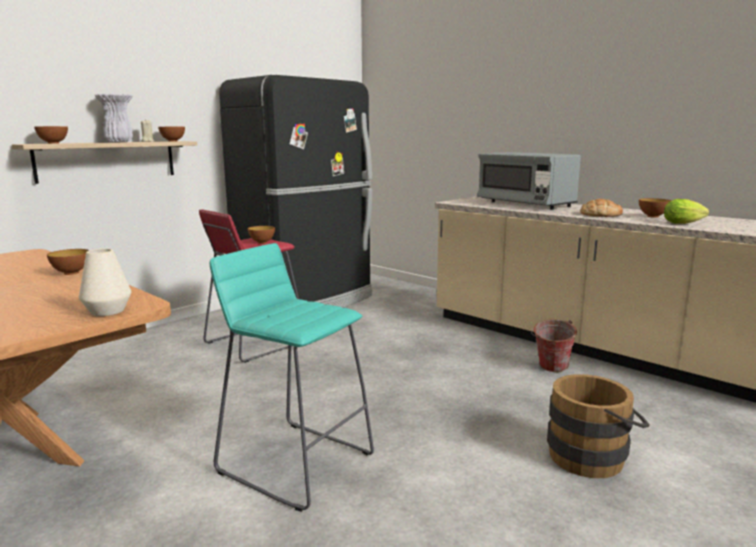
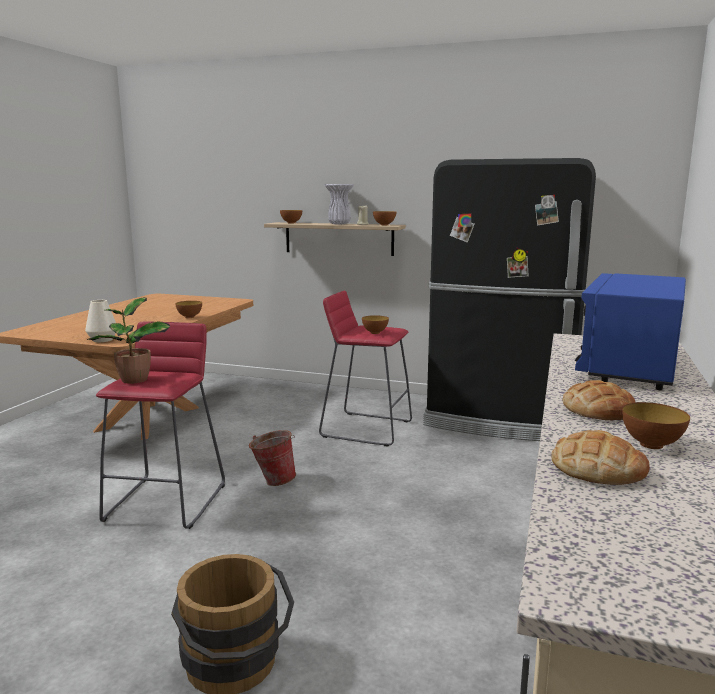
camera: 65 degrees right, 0 degrees up
(289, 320) = (133, 380): none -> potted plant
(296, 462) = (167, 502): turquoise stool -> red stool
(525, 204) = (629, 367): grey microwave -> blue microwave
(550, 369) = (472, 609): bucket -> bucket (273, 480)
(684, 223) = (597, 468): lettuce -> bread

